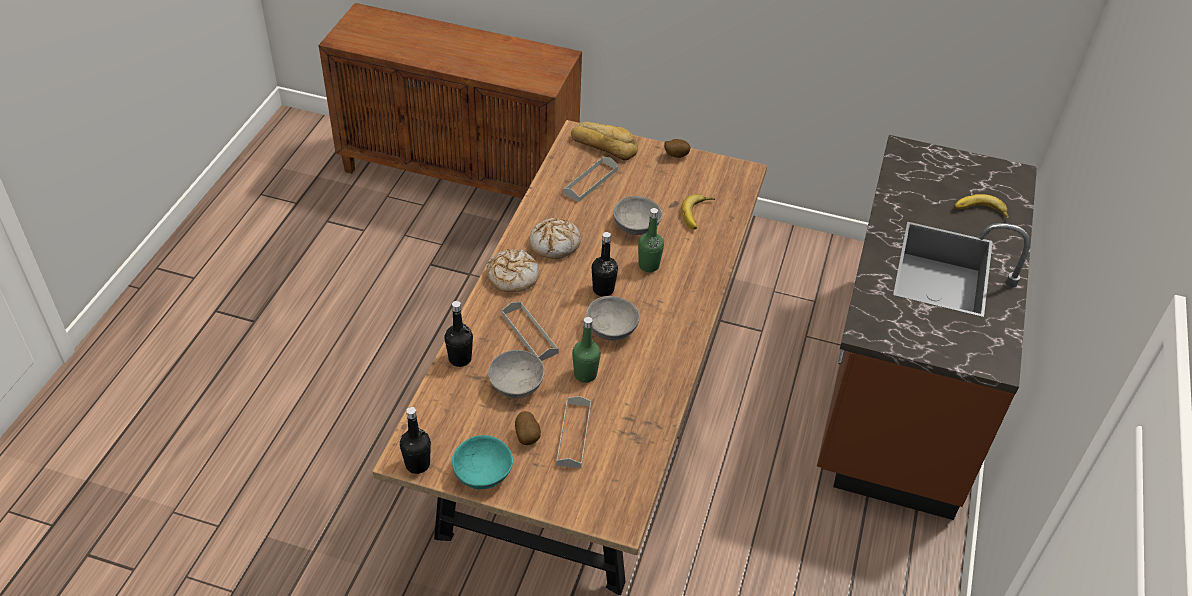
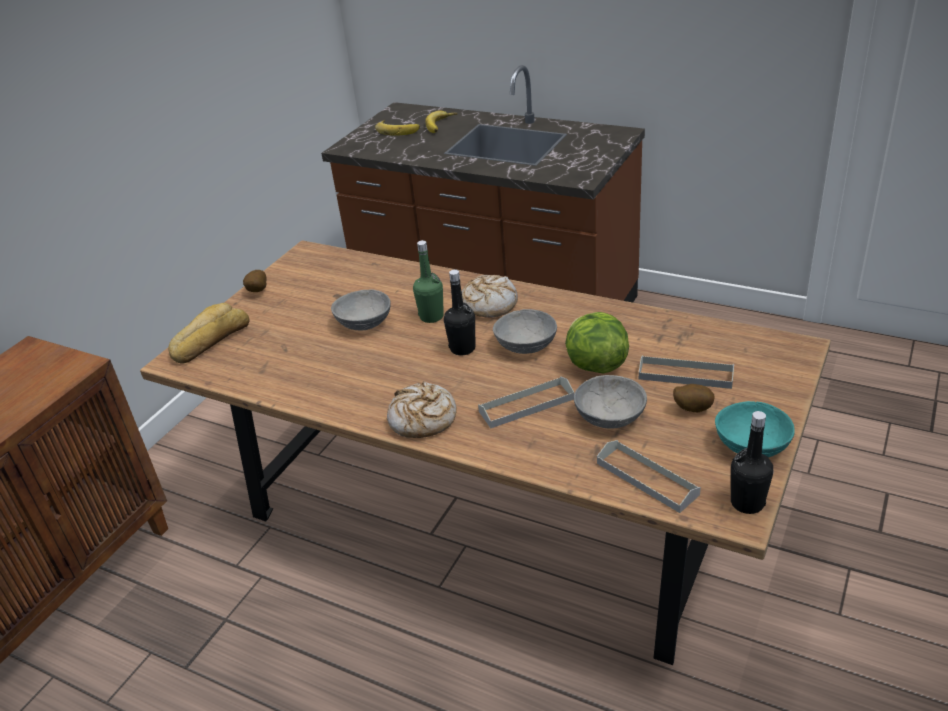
camera: 75 degrees left, 10 degrees down
(460, 359) = (564, 465): black bottle -> none
(555, 244) = (374, 383): bread -> bread (489, 304)
(585, 374) = (595, 365): green bottle -> lettuce
(590, 181) = (271, 352): grey tray -> grey tray (647, 479)
(699, 215) = (362, 282): banana -> banana (398, 129)

